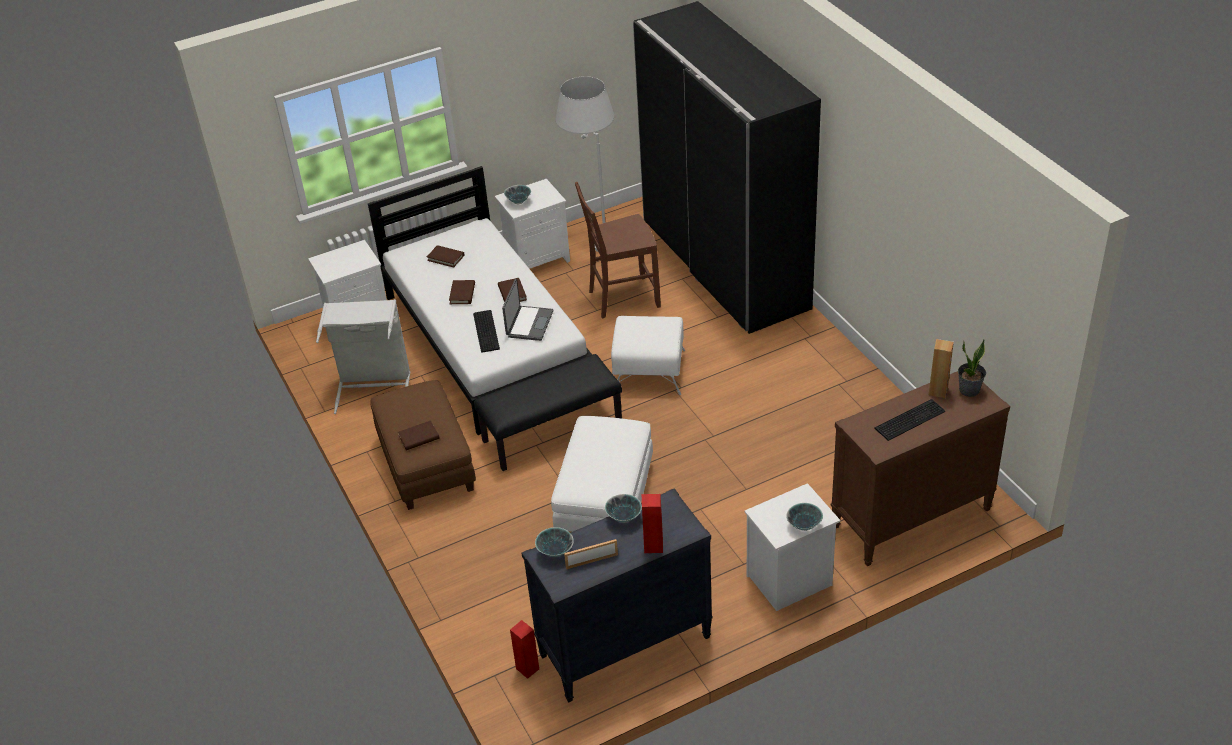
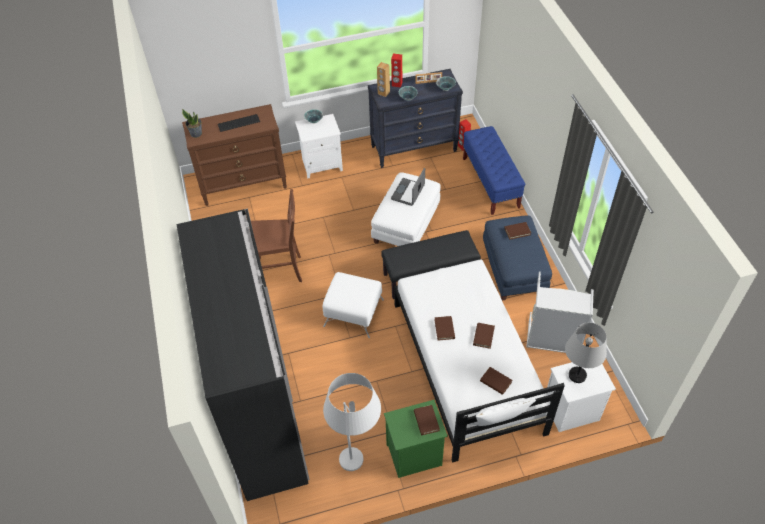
camera: 170 degrees left, 10 degrees up
(350, 262) = (577, 375): none -> grey table lamp
(426, 463) = (514, 269): brown ottoman -> blue ottoman
(443, 227) = (497, 424): none -> white pillow
(469, 599) = (490, 183): none -> blue bench
(487, 330) = (467, 297): keyboard -> none
(518, 201) = (426, 421): bowl -> brown book
(529, 324) = (435, 296): laptop -> laptop (408, 192)
(537, 258) = (414, 456): white nightstand -> green nightstand
(622, 298) = (354, 389): brown chair -> brown chair (281, 271)
(938, 391) = (213, 136): brown speaker -> brown speaker (383, 93)

